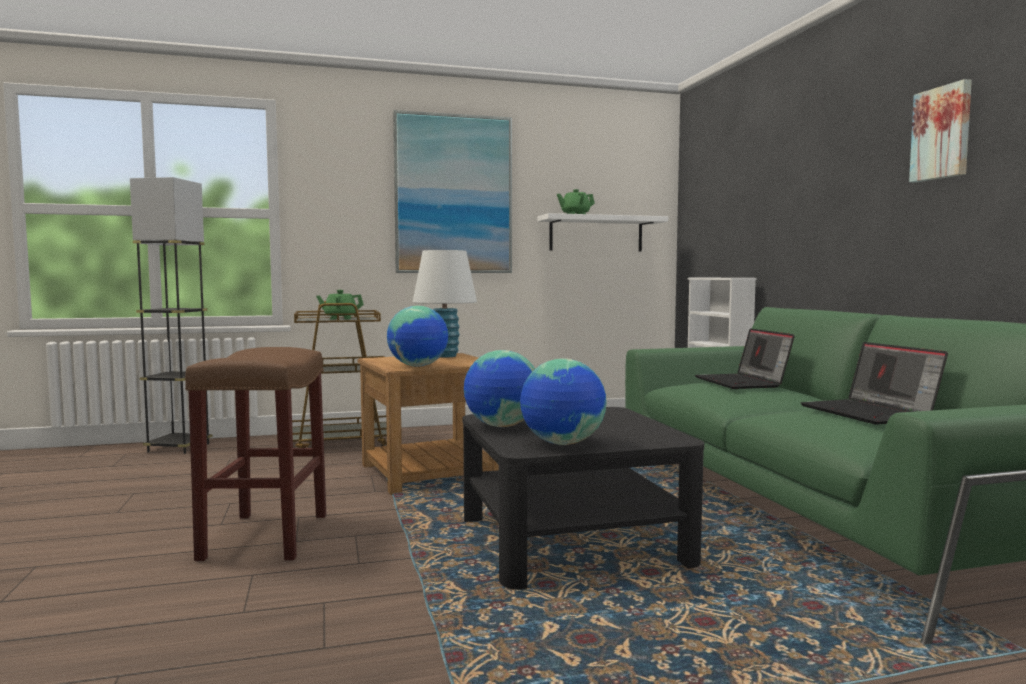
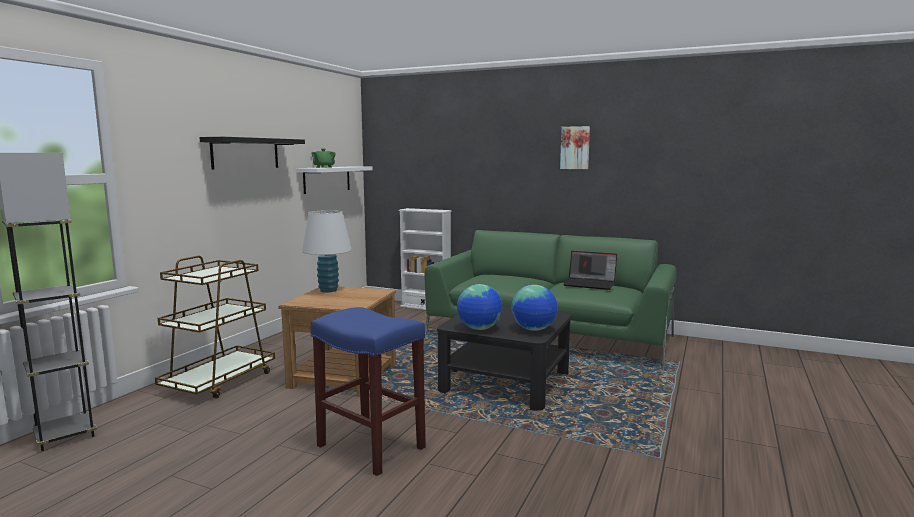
camera: 50 degrees left, 5 degrees up
(266, 537) = (372, 447): brown stool -> blue stool
(340, 318) = (212, 273): green teapot -> none
(418, 366) = (357, 302): globe -> none
(453, 194) = (245, 153): picture -> black shelf
(743, 383) = (500, 276): laptop -> none

